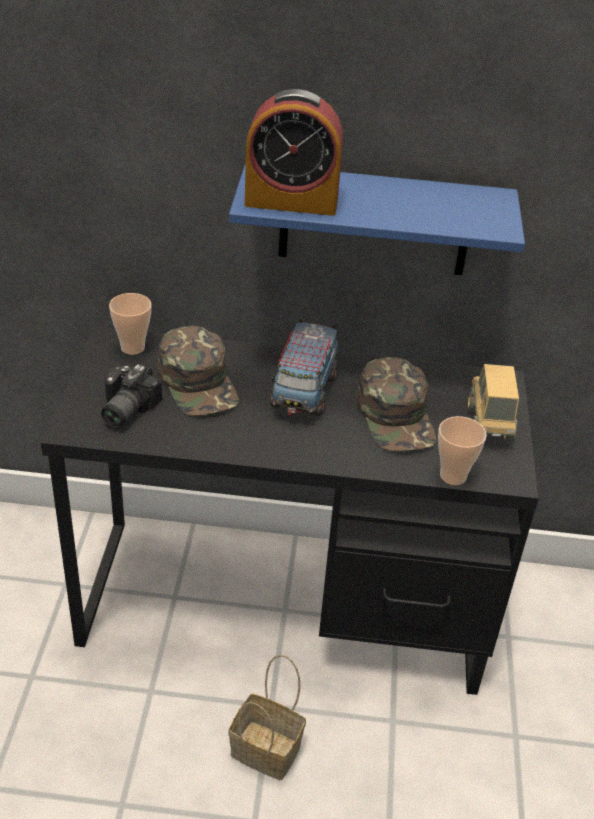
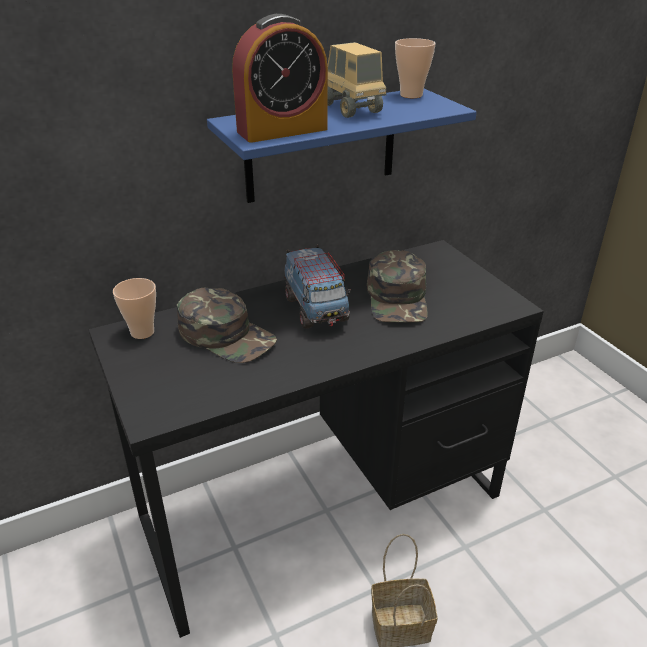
camera: 30 degrees left, 5 degrees down
(123, 409) = (183, 382): camera -> none
(396, 416) = (398, 298): green cap -> green cap turned 45 degrees clockwise
(453, 476) = (479, 320): cup -> cup (411, 95)
(489, 425) = (462, 279): toy truck -> toy truck (350, 109)

